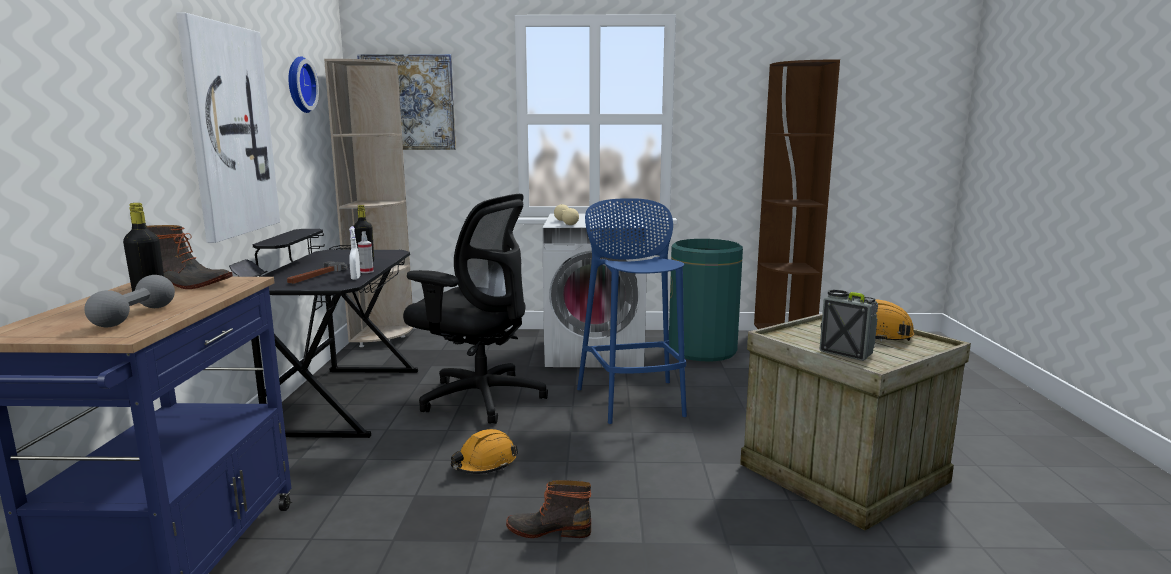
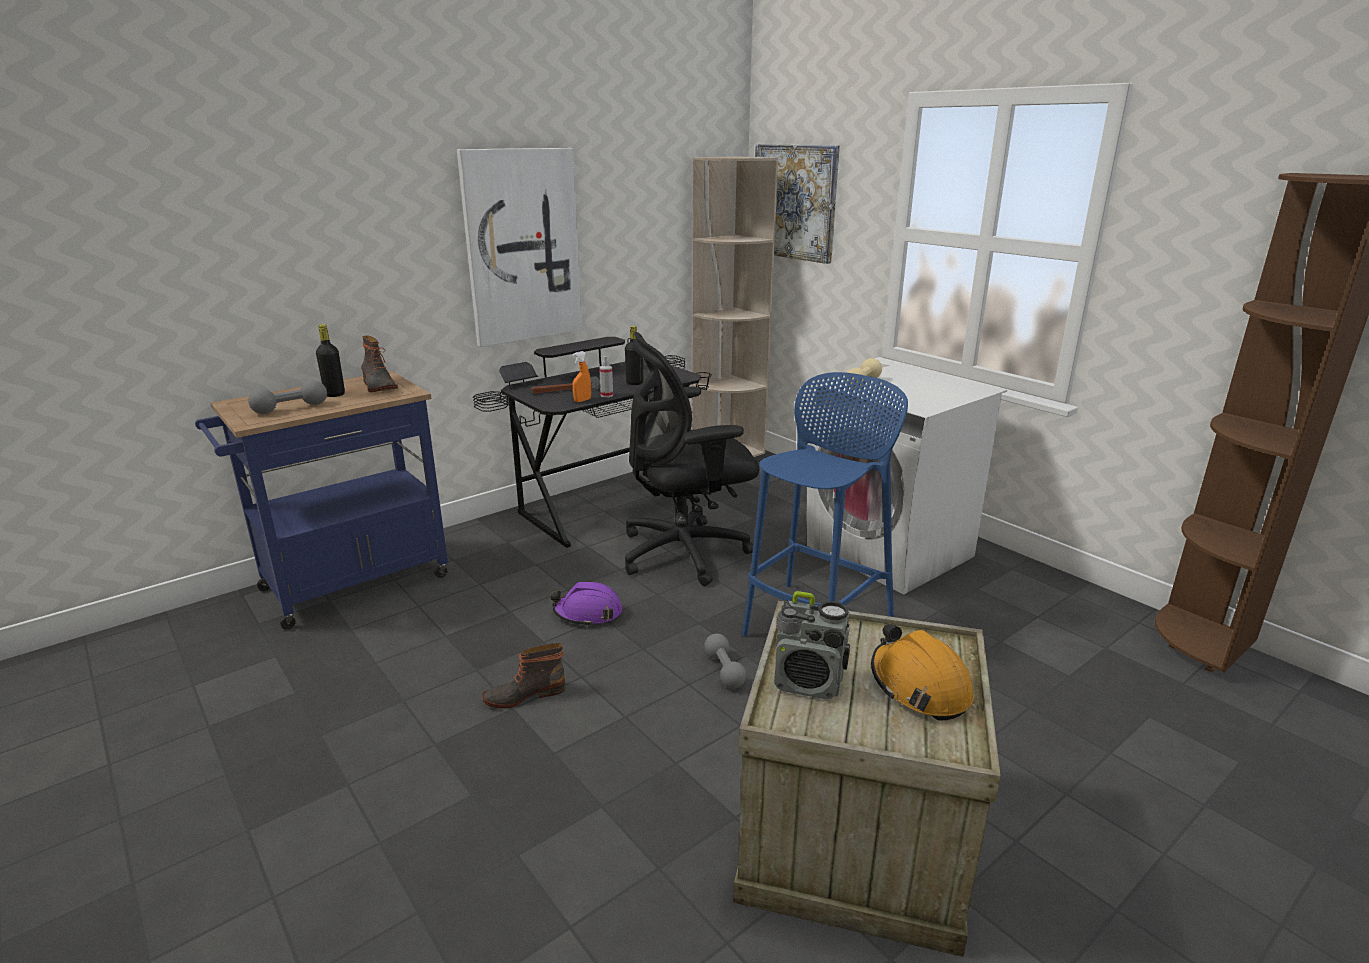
camera: 50 degrees right, 10 degrees up
(298, 84) = (647, 190): wall clock -> none
(355, 278) = (582, 400): white spray bottle -> orange spray bottle
(474, 398) = (690, 549): black office chair -> black office chair turned 90 degrees clockwise
(484, 464) = (588, 613): orange hard hat -> purple hard hat
(549, 529) = (524, 694): boot -> boot turned 75 degrees counterclockwise
(638, 444) = (724, 670): none -> grey dumbbell
(702, 350) = (1023, 607): green trash can -> none
(846, 352) = (809, 684): radio -> radio turned 105 degrees clockwise

